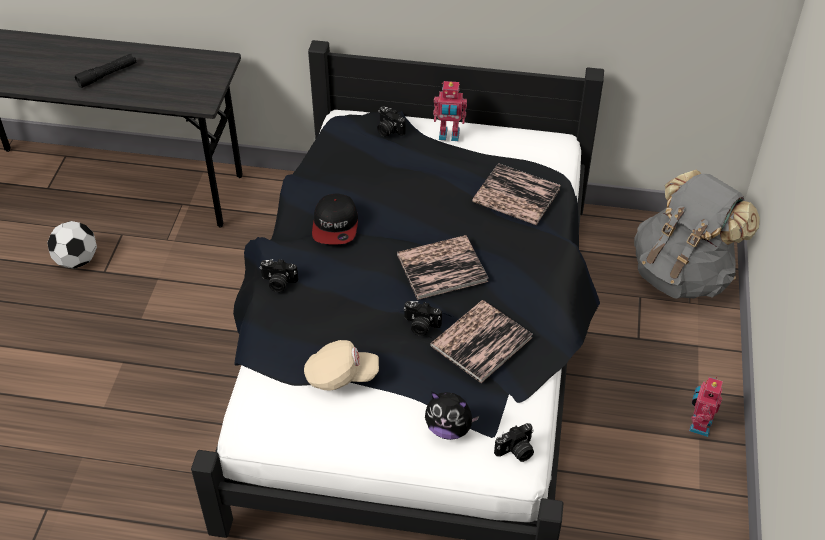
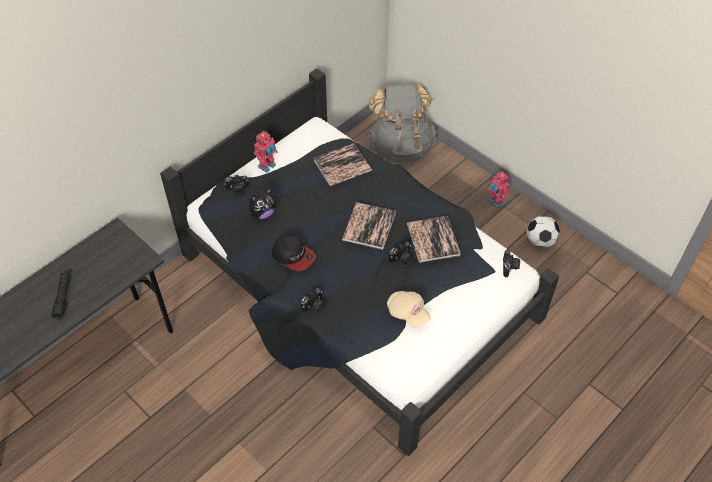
camera: 55 degrees left, 5 degrees up
(77, 261) = (124, 429): football -> football (540, 241)
(341, 376) = (407, 313): beige cap -> beige cap turned 105 degrees clockwise
(449, 429) = (476, 286): plush toy -> plush toy (262, 213)

